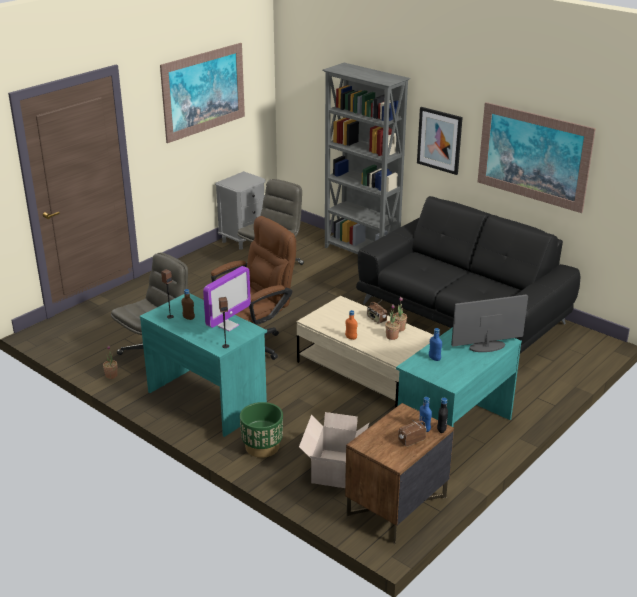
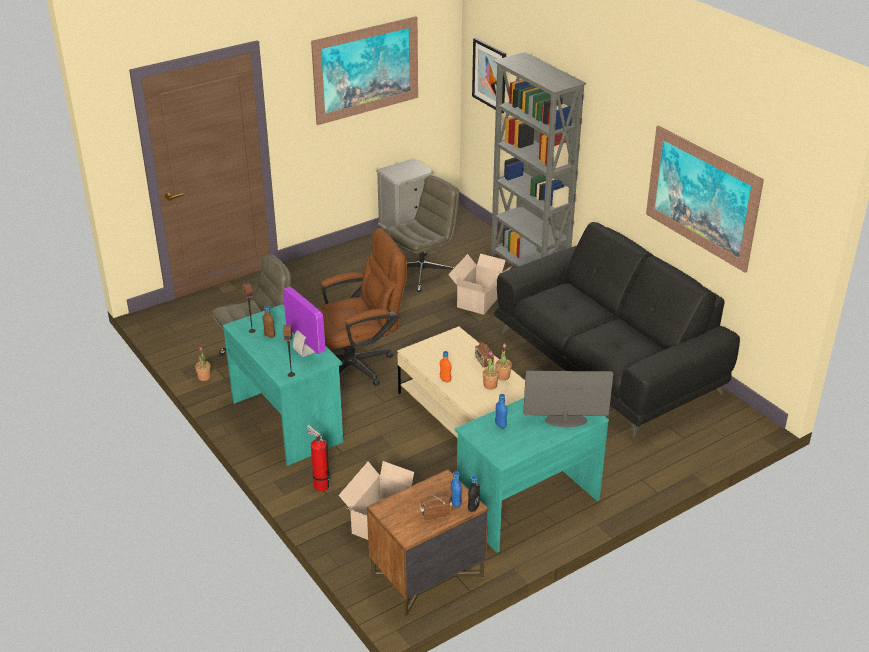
camera: 15 degrees right, 5 degrees up
(227, 325) = (304, 350): monitor -> monitor turned 90 degrees counterclockwise
(262, 447) = (320, 484): green planter -> fire extinguisher
(332, 280) = (480, 299): none -> cardboard box
(439, 140) = (612, 159): picture -> picture (489, 75)

